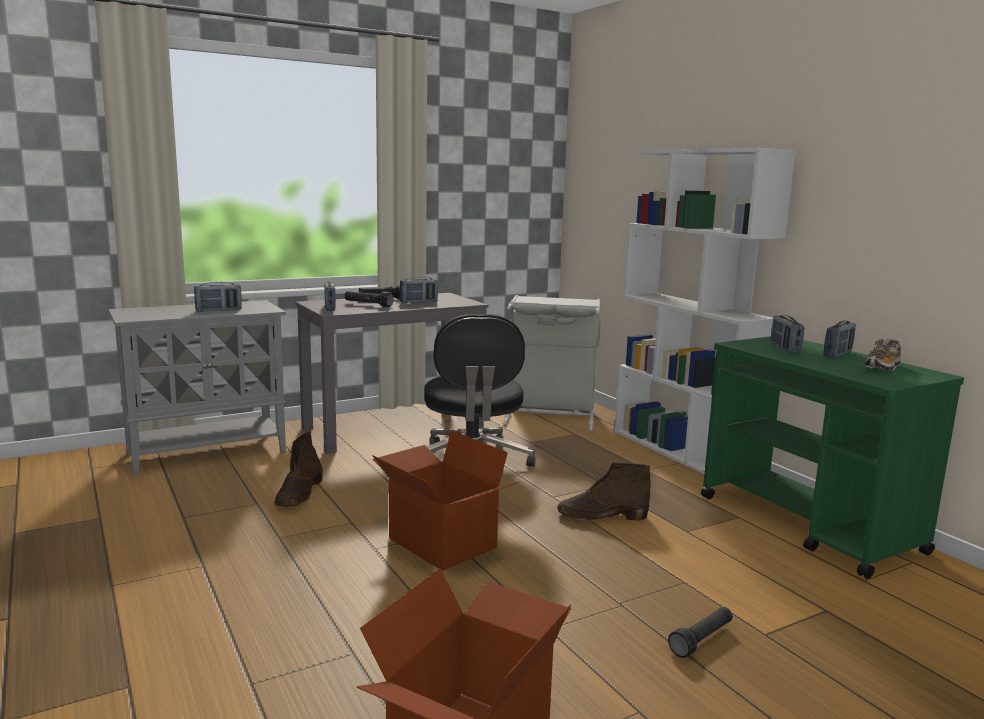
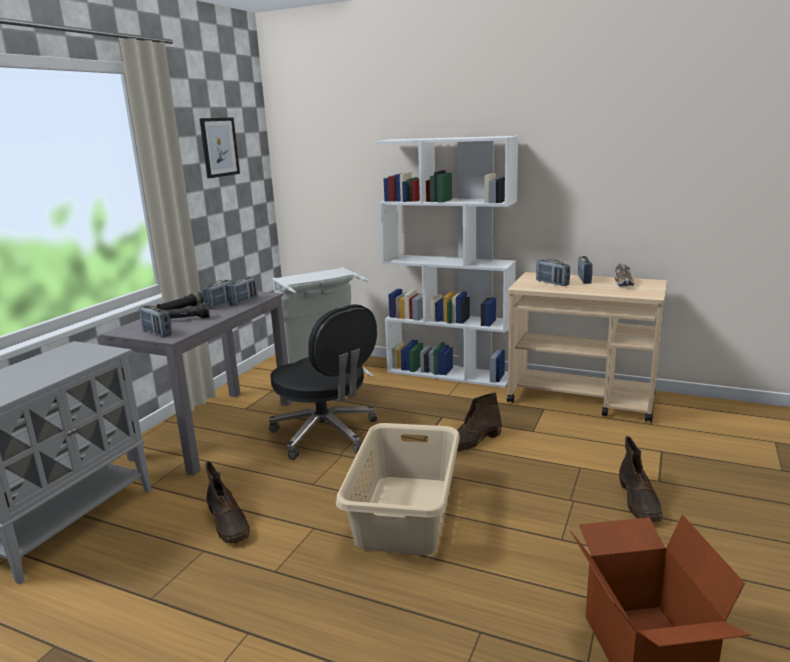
camera: 35 degrees left, 5 degrees up
(218, 310) = (57, 368): radio -> radio (244, 301)
(440, 543) = (406, 512): cardboard box -> beige laundry basket
(491, 150) = (219, 147): none -> picture
(702, 640) = (639, 501): black flashlight -> brown boot
(809, 525) = (582, 399): green cart -> beige cart

